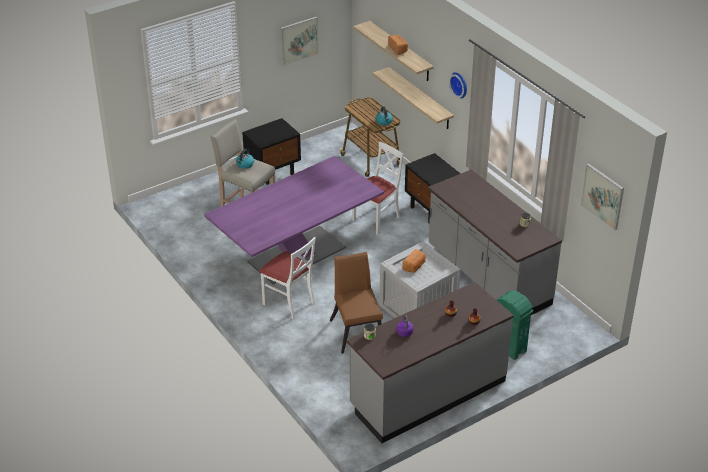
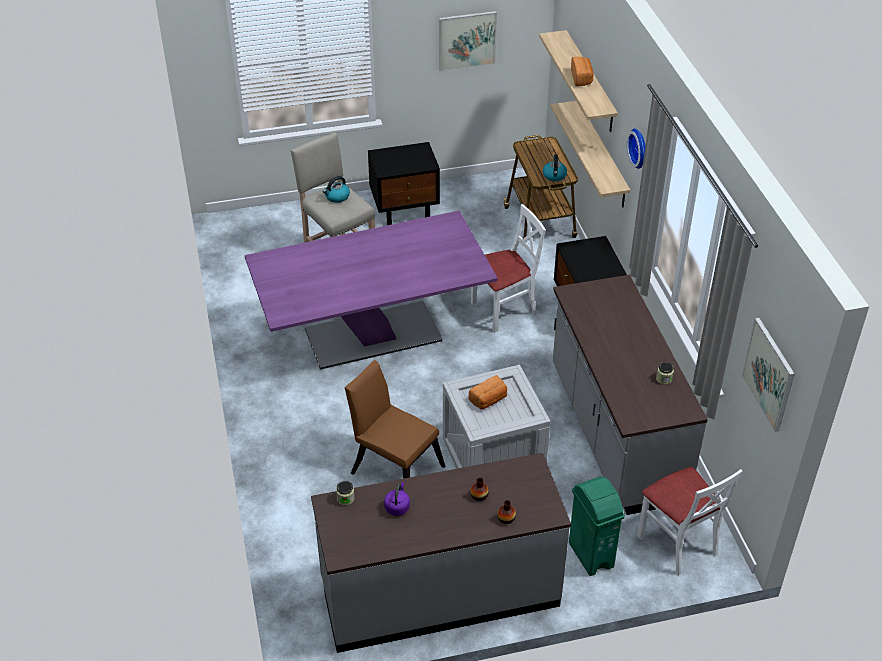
camera: 20 degrees right, 5 degrees up
(289, 303) = (327, 402): white chair -> white chair (678, 543)
(357, 330) = (394, 466): brown chair -> brown chair turned 60 degrees counterclockwise

